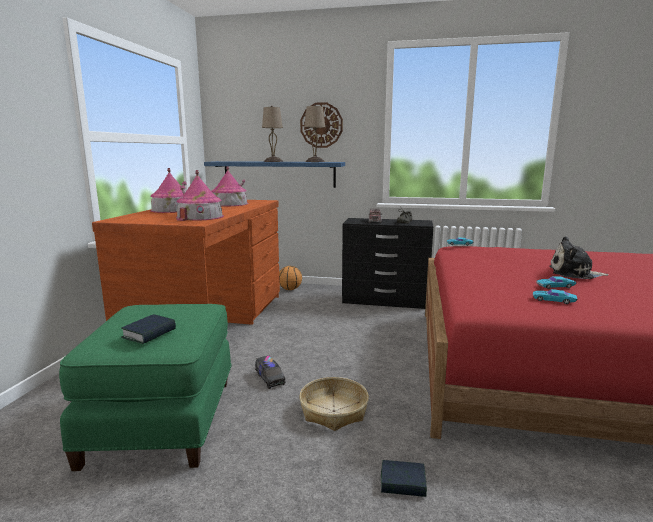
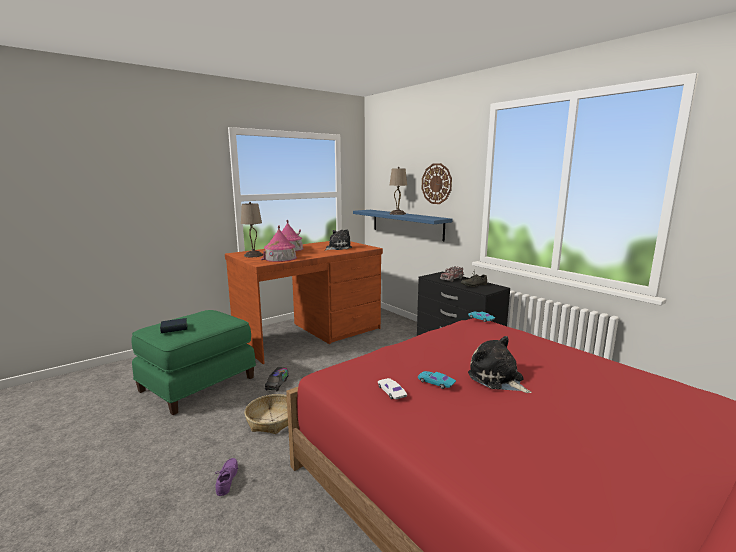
camera: 40 degrees right, 0 degrees up
(229, 204) = (337, 248): toy house -> plush toy
(290, 289) = (399, 325): basketball -> none
(314, 161) = (424, 216): beige table lamp -> beige table lamp (253, 255)
(403, 483) = (229, 479): book -> purple shoe
(553, 300) = (392, 392): turquoise toy car -> white toy car

